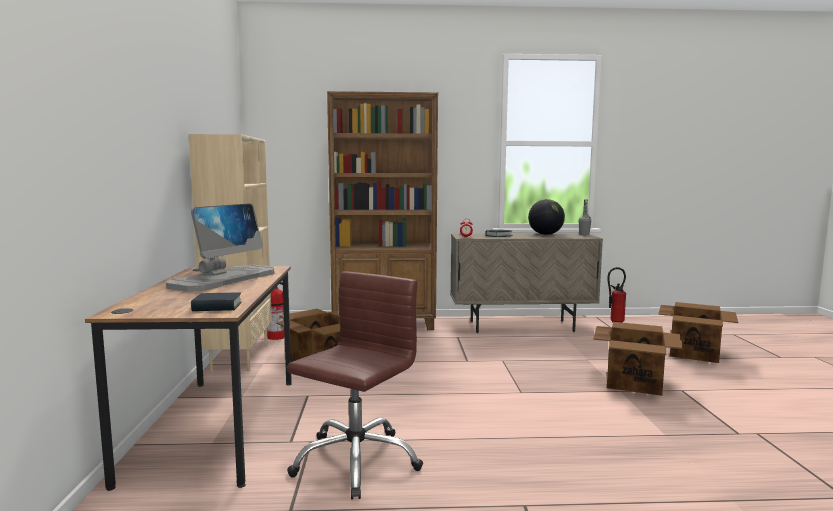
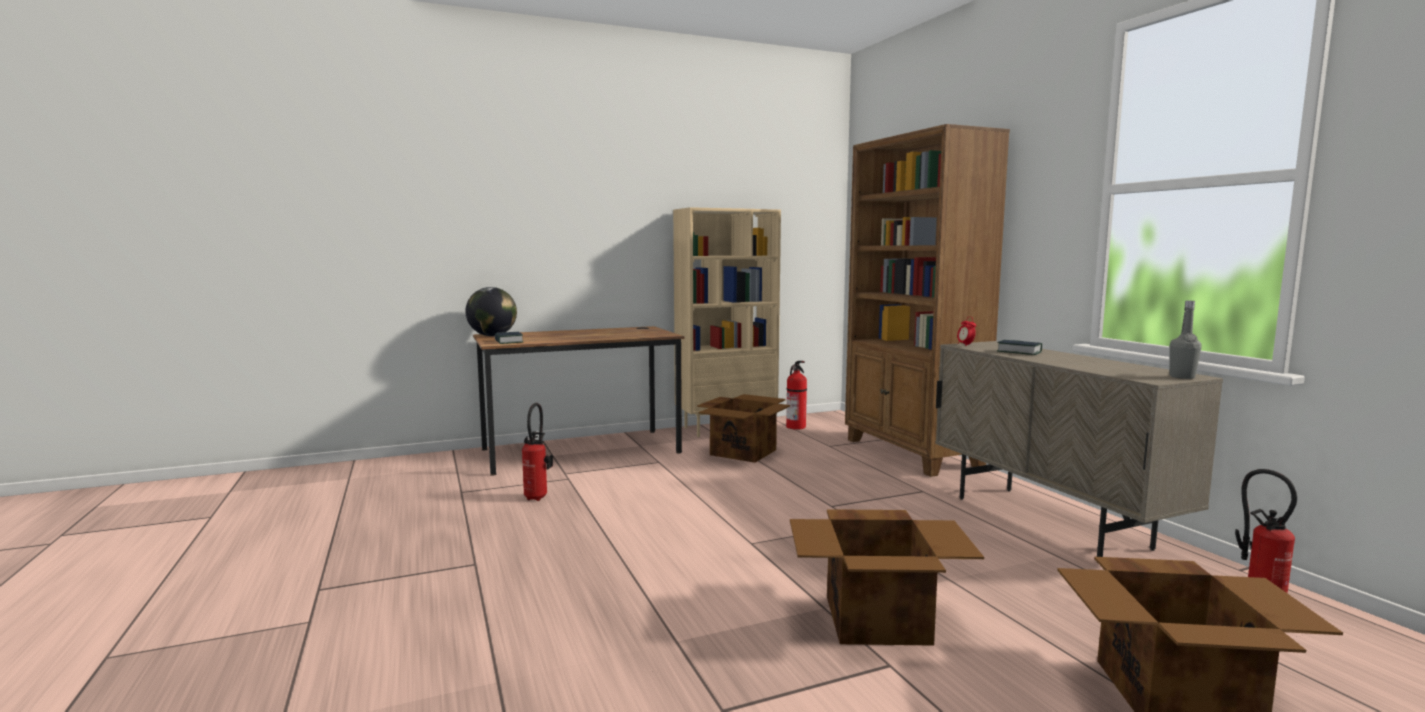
camera: 70 degrees right, 0 degrees up
(224, 279) = (607, 334): monitor -> none
(355, 461) = (538, 497): brown office chair -> fire extinguisher
(545, 234) = (1110, 364): globe -> globe (492, 336)

